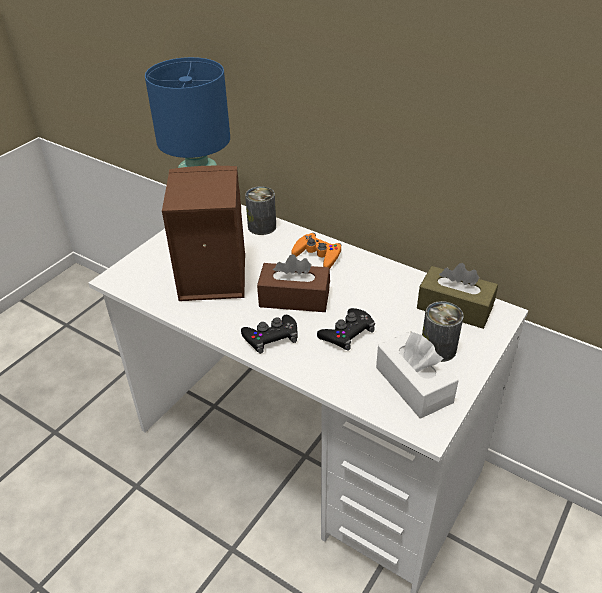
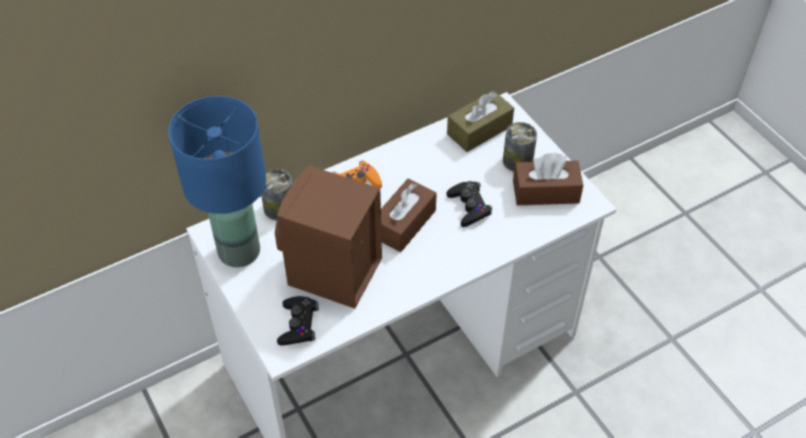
camera: 65 degrees left, 10 degrees up
(271, 337) = (444, 257): black game controller -> black game controller (298, 324)
(413, 384) = (545, 192): white tissue box -> brown tissue box

